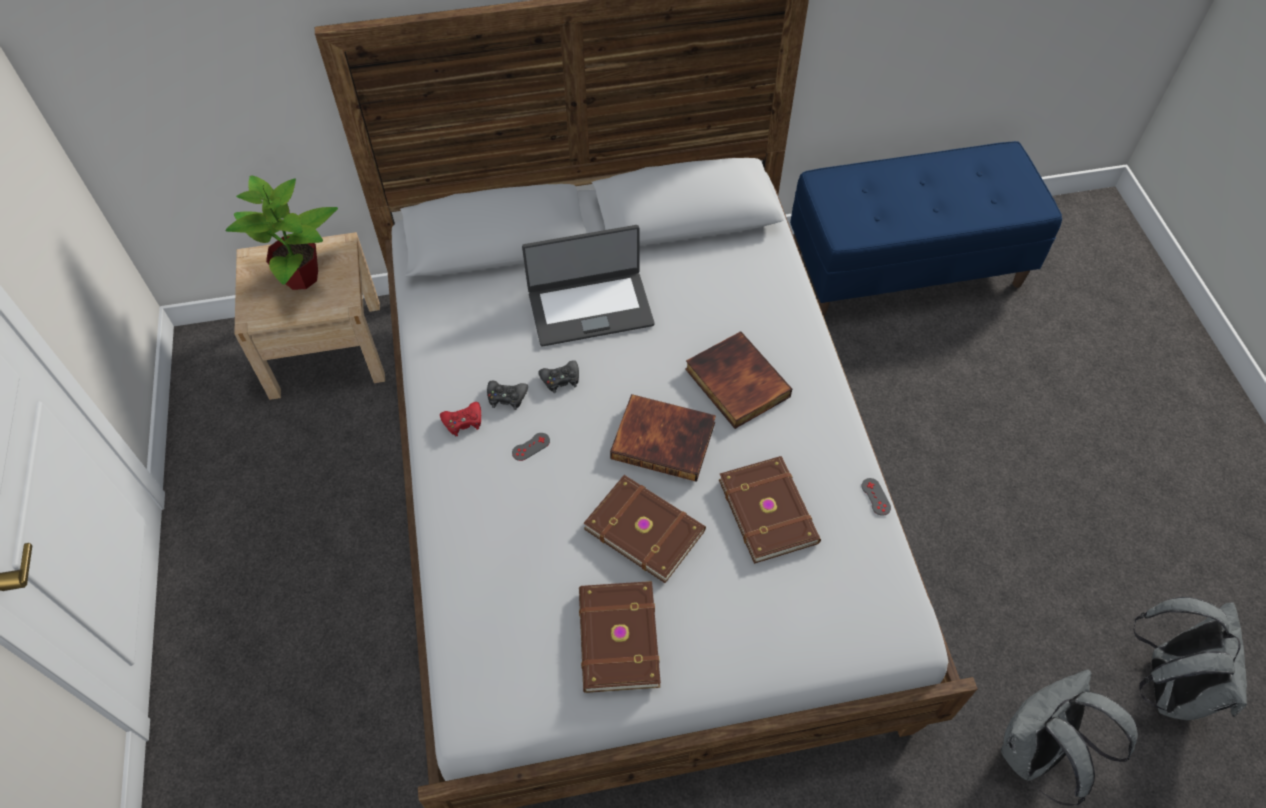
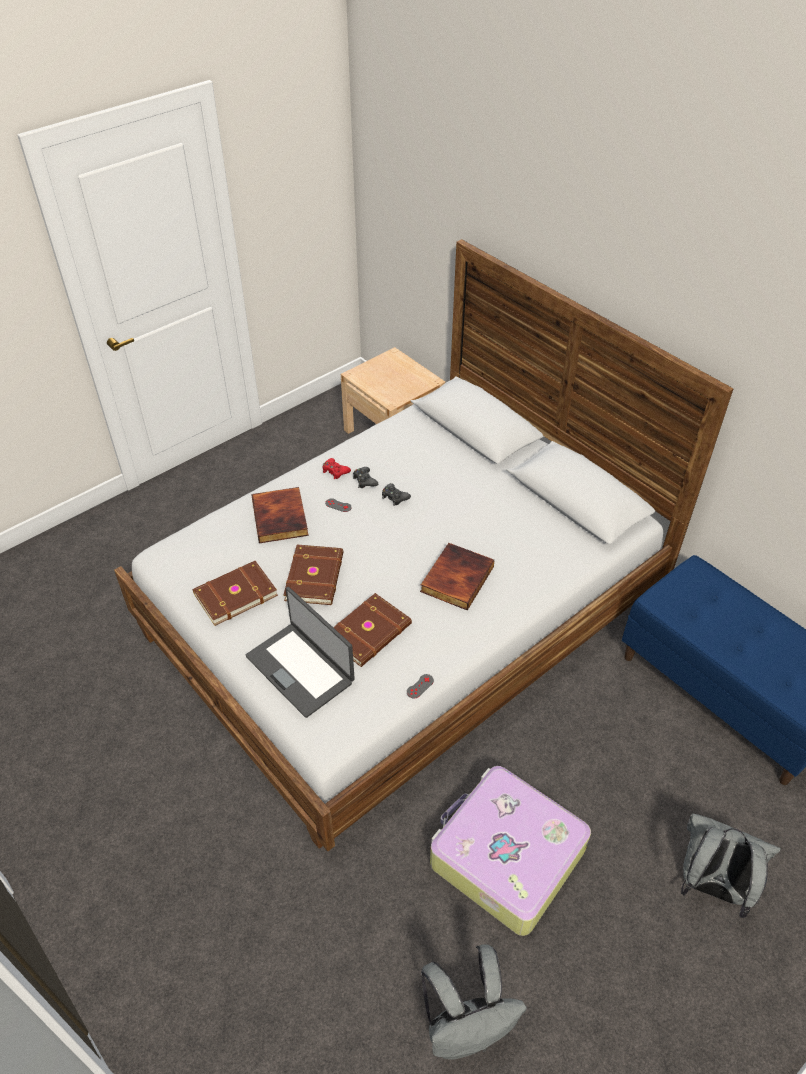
camera: 60 degrees right, 10 degrees down
(302, 277) = (396, 377): potted plant -> none
(590, 307) = (459, 487): laptop -> laptop (301, 668)
(664, 439) = (386, 560): book -> book (281, 518)
(999, 551) = (505, 856): none -> suitcase
(1035, 753) = (348, 940): grey backpack -> grey backpack (709, 885)

